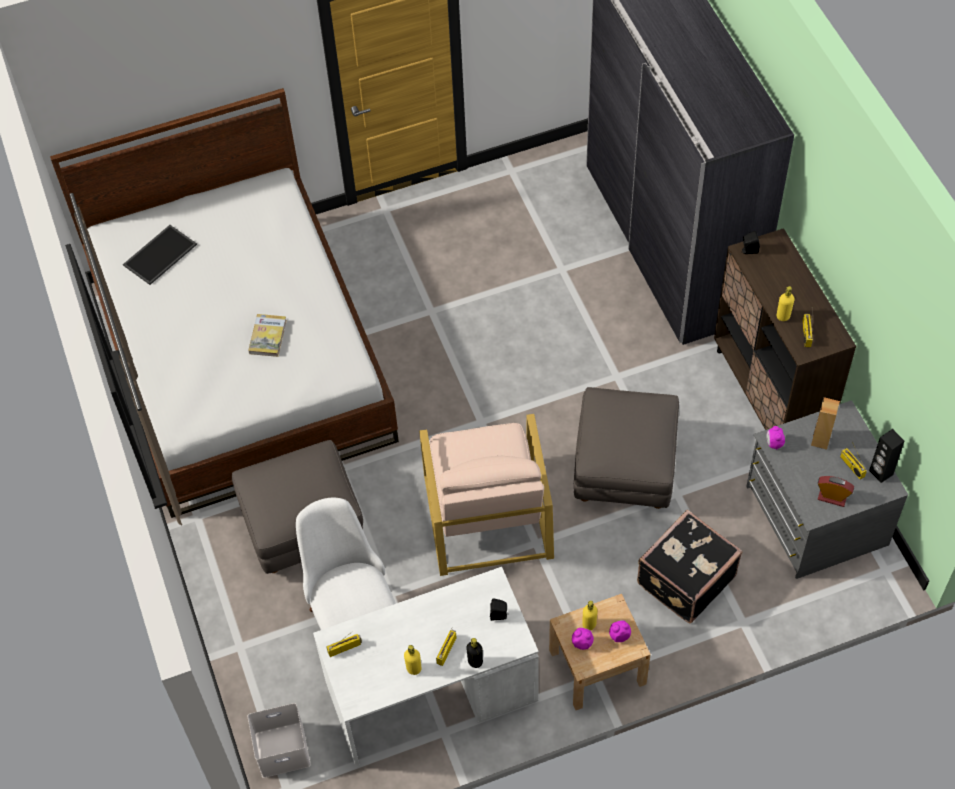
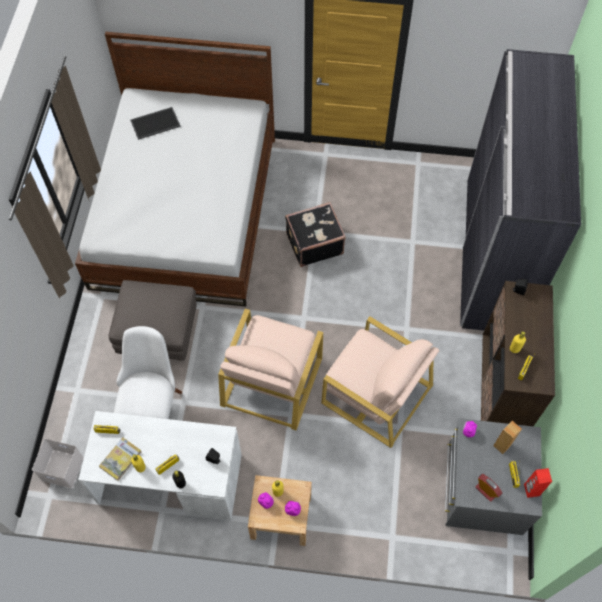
camera: 25 degrees right, 5 degrees up
(268, 337) = (186, 204): book -> book (120, 459)
(625, 468) = (376, 393): grey ottoman -> beige armchair
(684, 579) = (371, 487): black suitcase -> black suitcase (314, 243)
(880, 472) = (531, 490): black speaker -> red speaker

